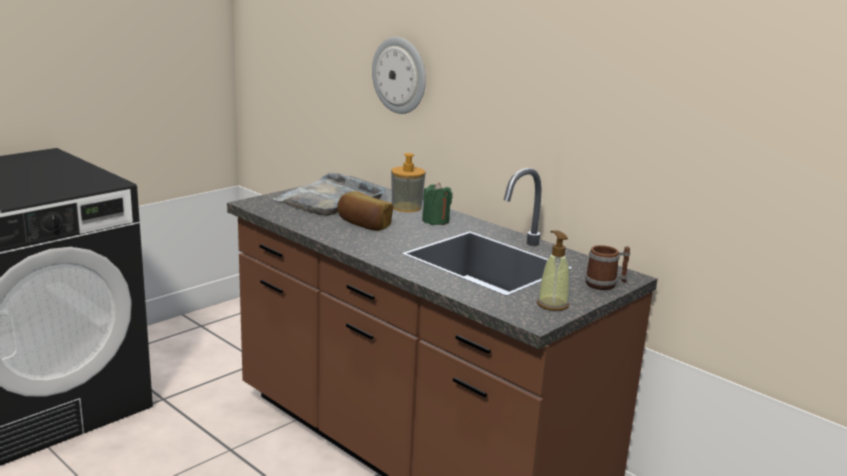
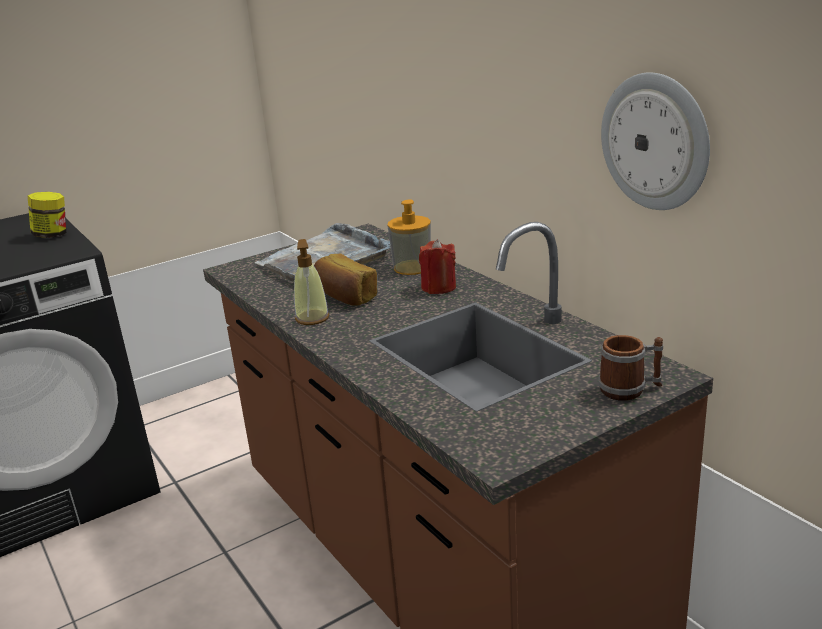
camera: 15 degrees right, 5 degrees up
(76, 169) = (52, 235): none -> jar
(400, 75) = (404, 99): wall clock -> wall clock (656, 142)
(435, 221) = (438, 287): green candle -> red candle
(552, 304) = (535, 428): soap dispenser -> soap dispenser (312, 318)

